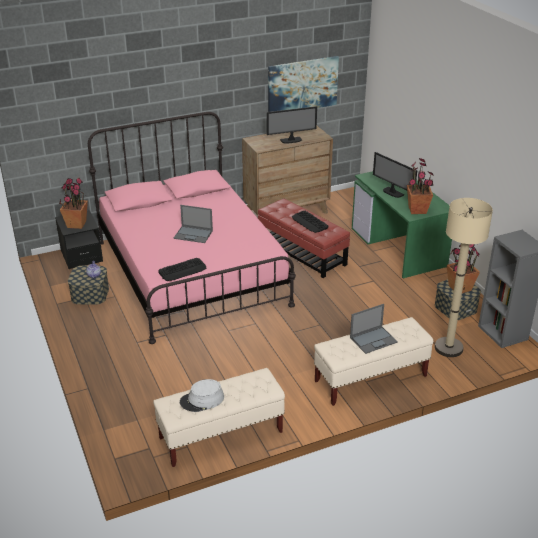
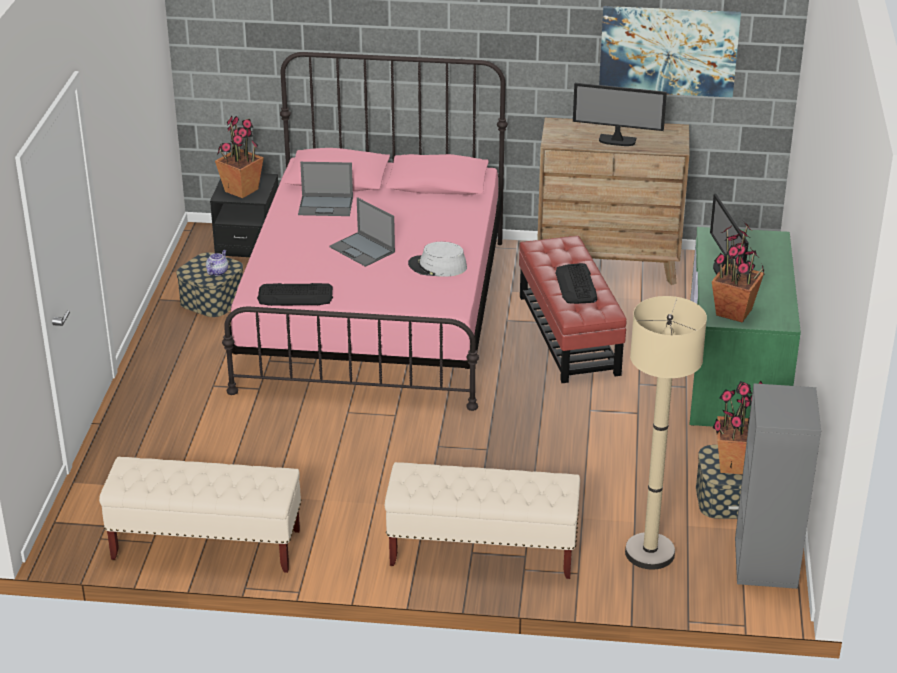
camera: 30 degrees right, 0 degrees up
(202, 400) = (172, 478): grey hat -> grey hat (437, 266)
(373, 339) = (482, 485): laptop -> laptop (326, 206)

